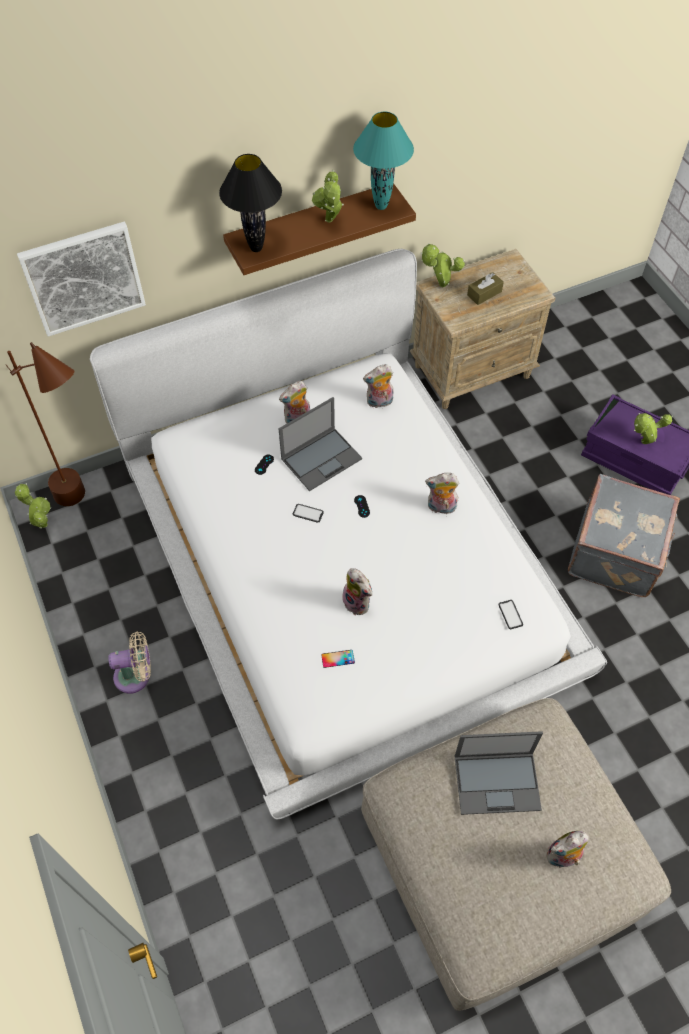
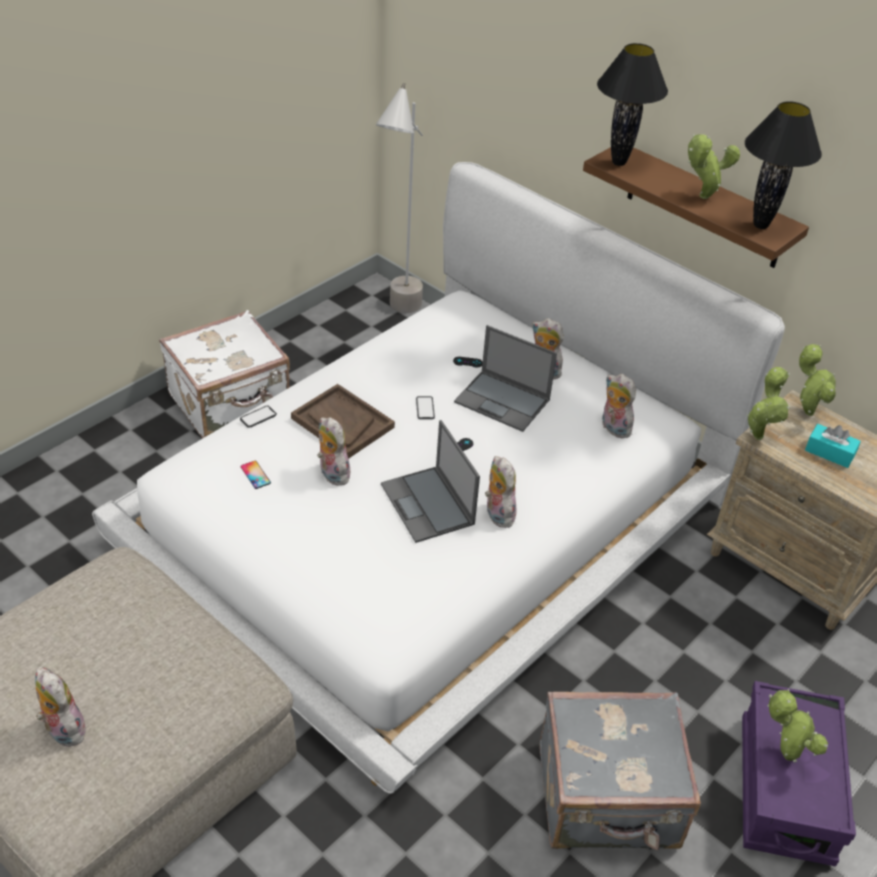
camera: 65 degrees right, 15 degrees down
(42, 523) = (363, 298): potted plant -> potted plant (758, 434)
(83, 278) = (498, 87): picture -> none
(88, 506) = (398, 319): brown floor lamp -> grey floor lamp
(136, 676) = (230, 403): beige fan -> white suitcase
(301, 577) = (342, 423): none -> brown tray
(358, 602) = (332, 474): plush toy -> plush toy turned 120 degrees clockwise
(380, 206) = (761, 225): turquoise table lamp -> black table lamp
(484, 293) = (829, 452): brown tissue box -> turquoise tissue box
(498, 782) = (145, 645): laptop -> laptop (428, 505)
(510, 614) = (379, 612): phone -> phone (258, 417)

